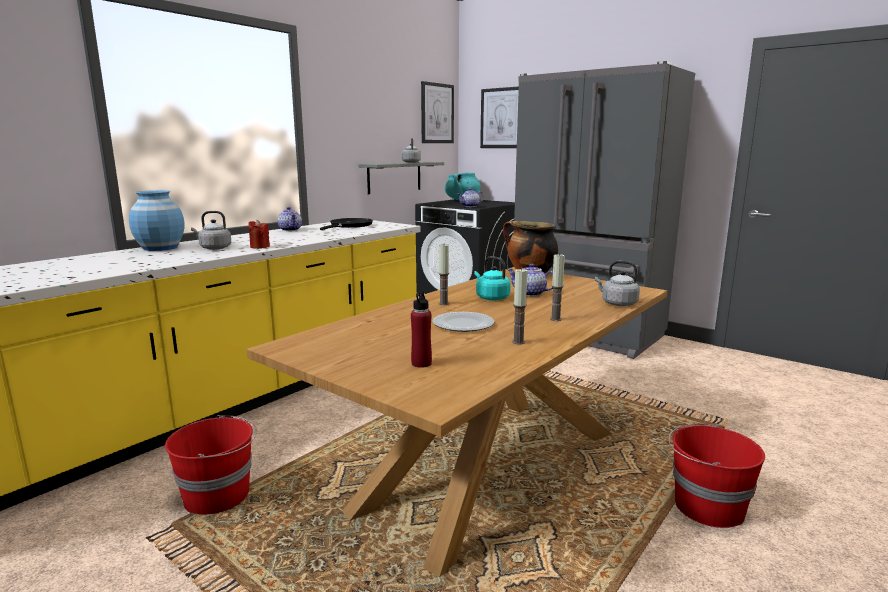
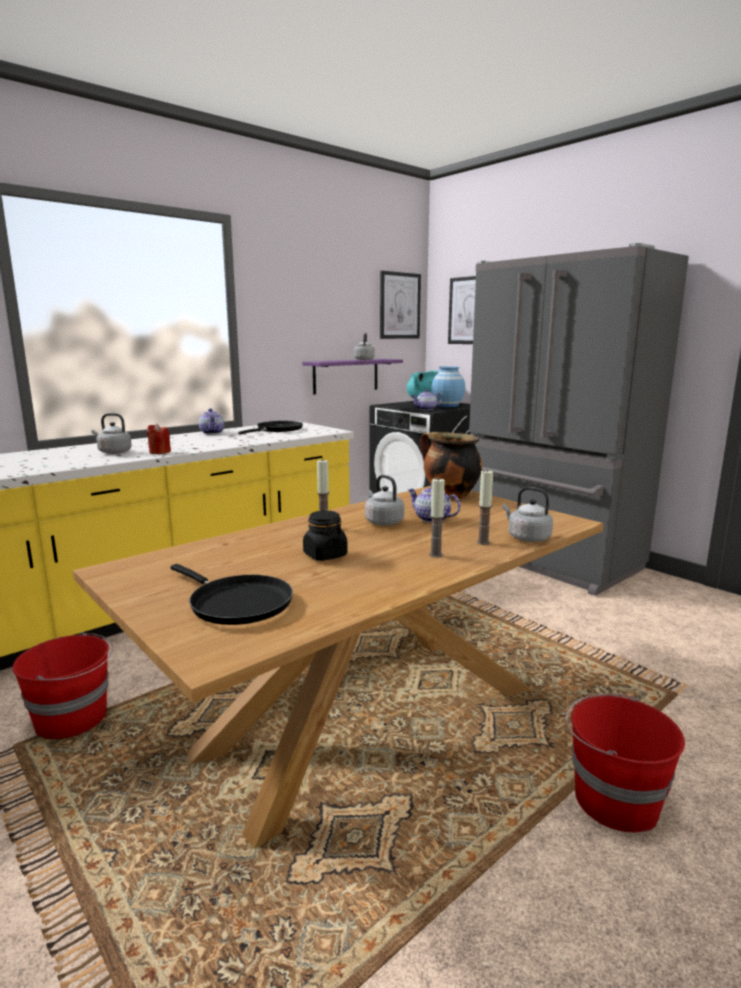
camera: 10 degrees right, 0 degrees up
(160, 248) = (64, 450): blue vase -> blue vase (447, 405)
(394, 177) = (346, 376): grey shelf -> purple shelf
(421, 363) = (236, 603): red bottle -> black frying pan
(464, 324) = (325, 555): plate -> black jar
(491, 298) = (383, 522): turquoise kettle -> grey kettle
(518, 342) = (368, 582): candle -> candle (483, 542)

